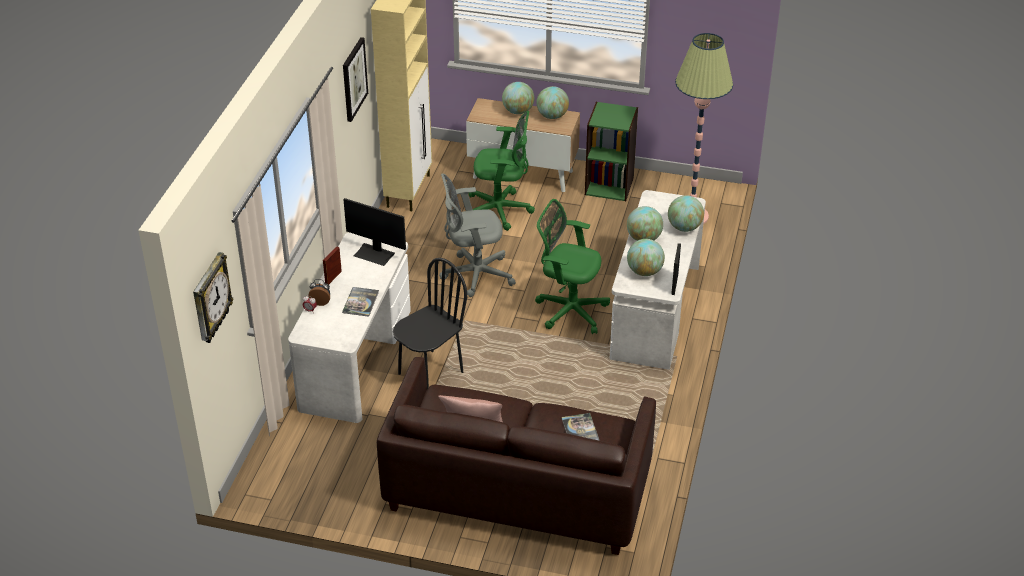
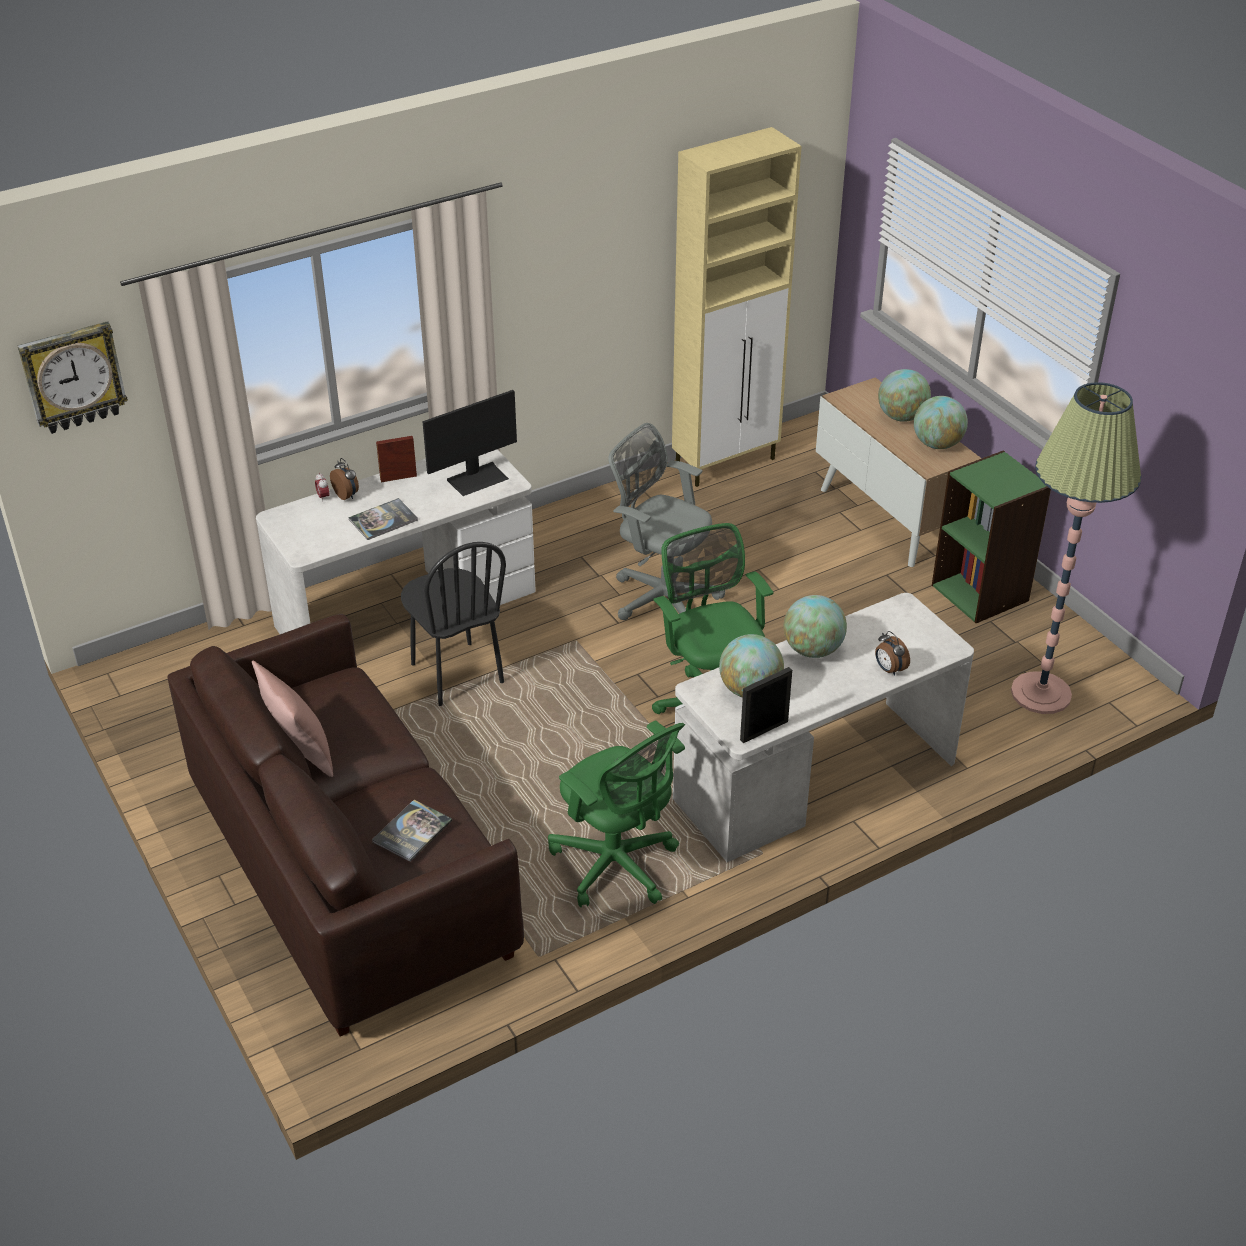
camera: 45 degrees right, 0 degrees up
(354, 79) = (613, 241): picture -> none
(374, 254) = (477, 478): monitor -> monitor turned 105 degrees counterclockwise
(430, 372) = (456, 674): black chair -> black chair turned 60 degrees clockwise
(501, 210) = (800, 544): green office chair -> green office chair (617, 866)
(684, 227) = (889, 669): globe -> alarm clock

